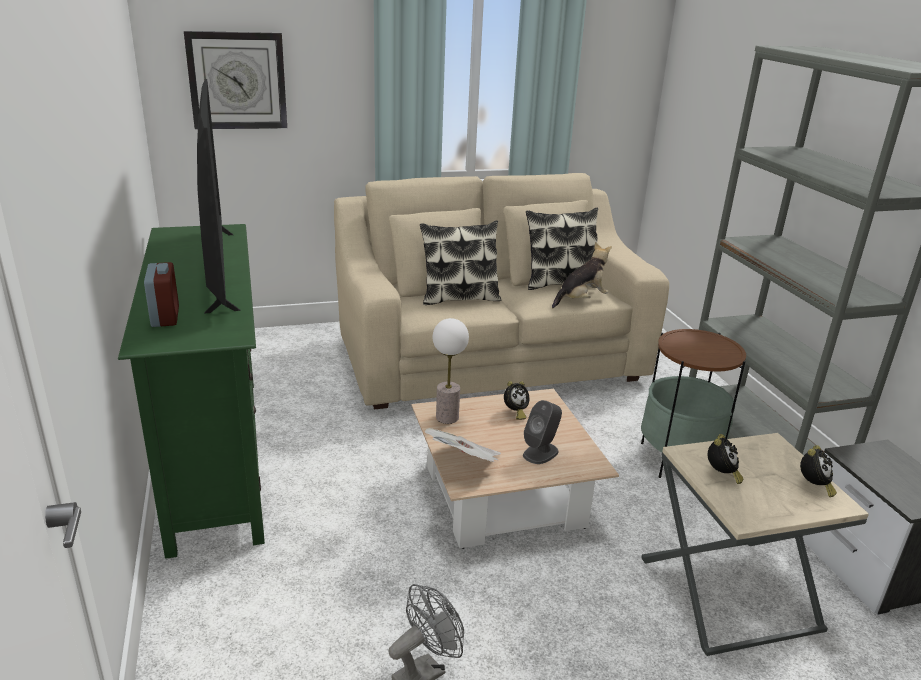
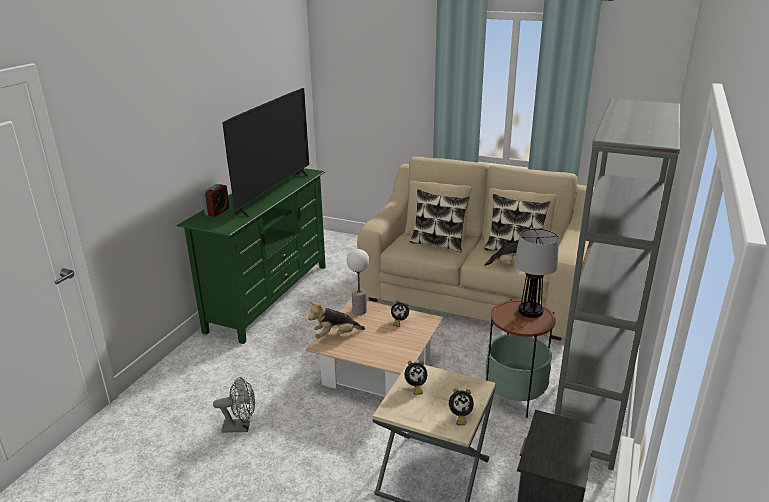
camera: 40 degrees right, 0 degrees up
(237, 81) = (360, 84): wall clock -> none
(465, 462) = (335, 335): newspaper -> plush toy
(541, 453) = (381, 347): grey speaker -> none
(700, 339) = (531, 311): none -> table lamp

